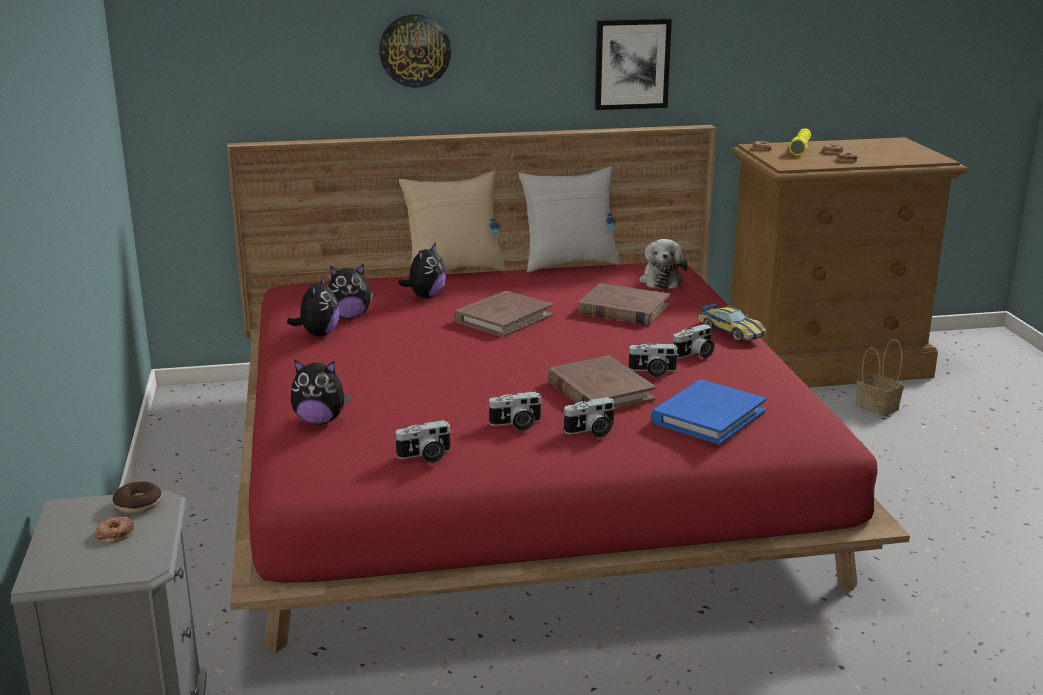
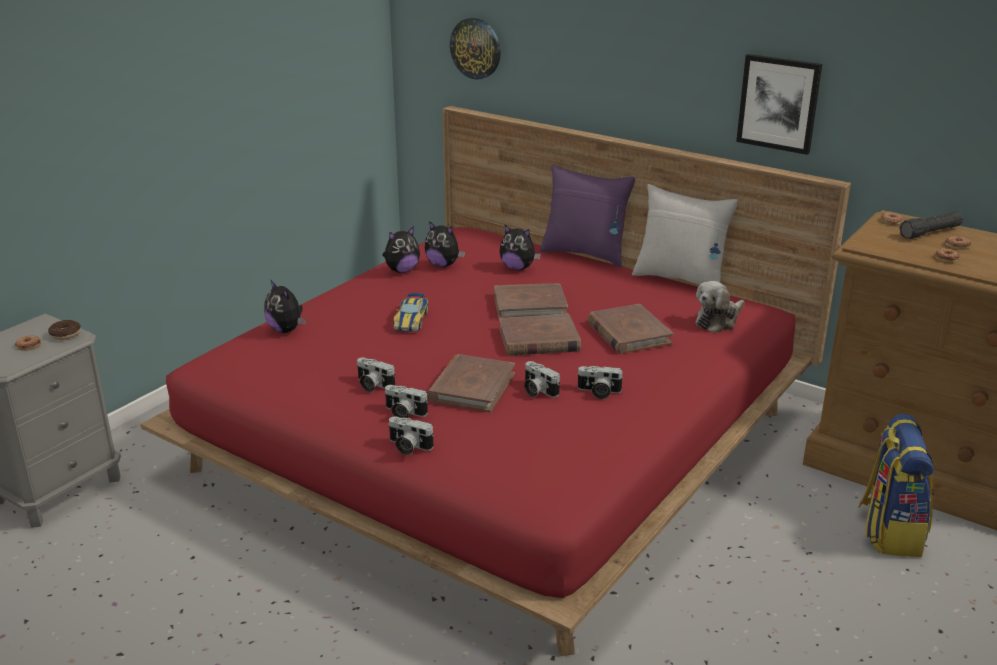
camera: 45 degrees right, 5 degrees up
(414, 50) = (589, 55): wall clock -> wall clock (476, 48)
(425, 296) = (518, 268): plush toy -> plush toy turned 45 degrees clockwise
(425, 456) = (285, 380): camera -> camera (408, 447)
(454, 271) = (584, 255): beige pillow -> purple pillow
(570, 339) = (539, 340): none -> brown book
(708, 417) = (497, 443): blue book -> none
(731, 331) = (674, 386): toy car -> toy car (411, 319)
(800, 149) = (930, 233): yellow flashlight -> black flashlight
(875, 406) = (889, 531): basket -> backpack

